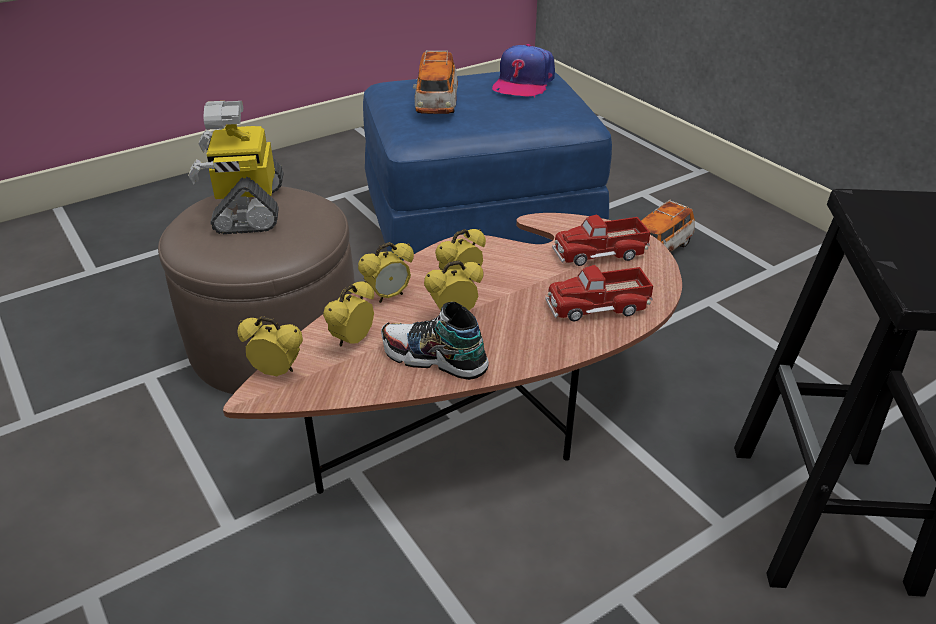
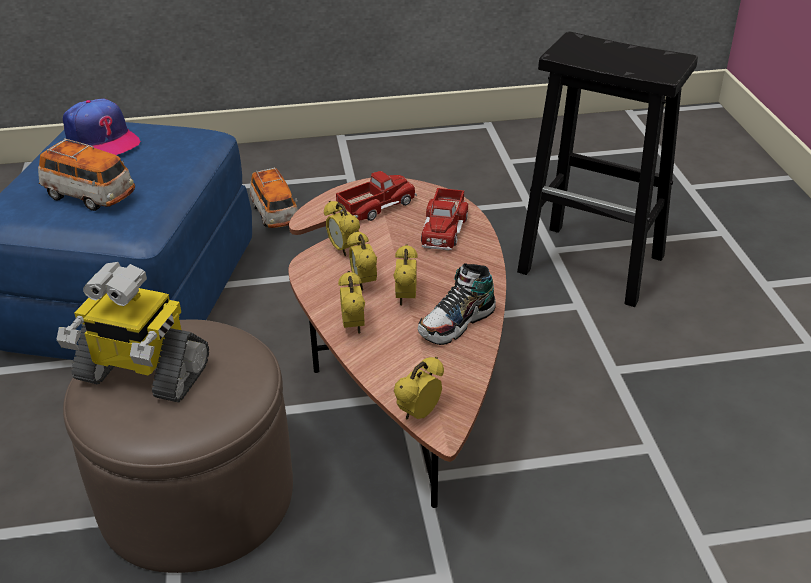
camera: 65 degrees left, 0 degrees up
(353, 341) = (403, 360): alarm clock -> alarm clock (343, 249)
(599, 252) = (376, 206): toy truck -> toy truck turned 135 degrees counterclockwise

